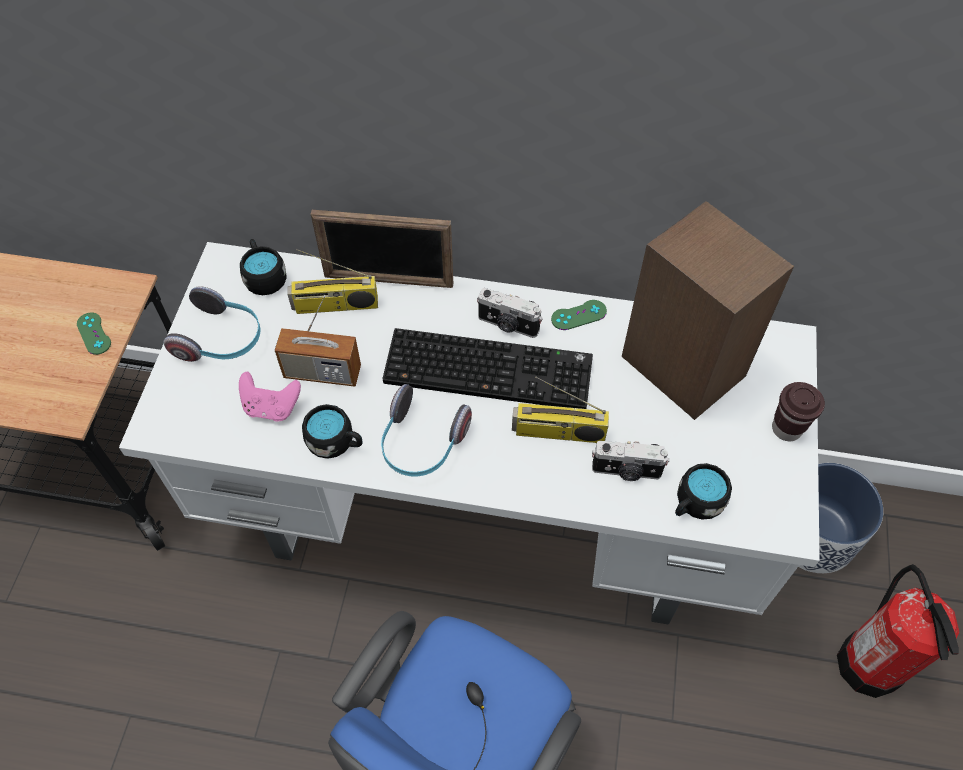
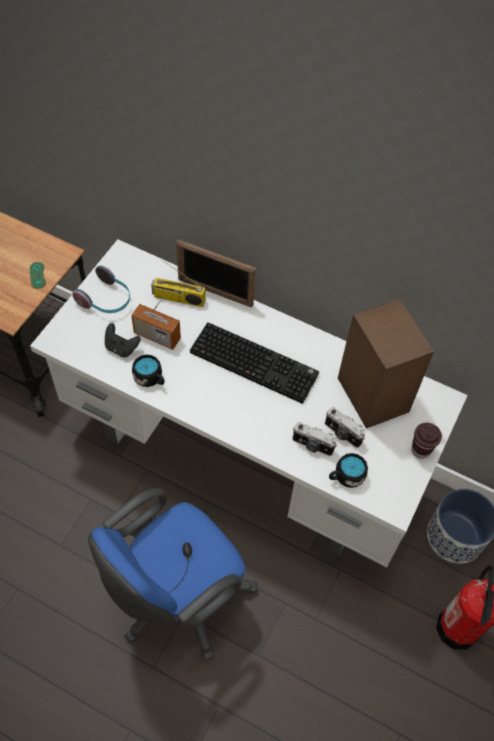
camera: 15 degrees right, 0 degrees up
(264, 276) = (143, 269): black mug -> none
(271, 407) = (121, 348): pink game controller -> black game controller
(421, 444) = (199, 394): headphones -> none
(508, 325) = (276, 339): camera -> camera (342, 434)
(558, 433) = (281, 411): radio -> none
(578, 315) = (321, 345): green game controller -> none

